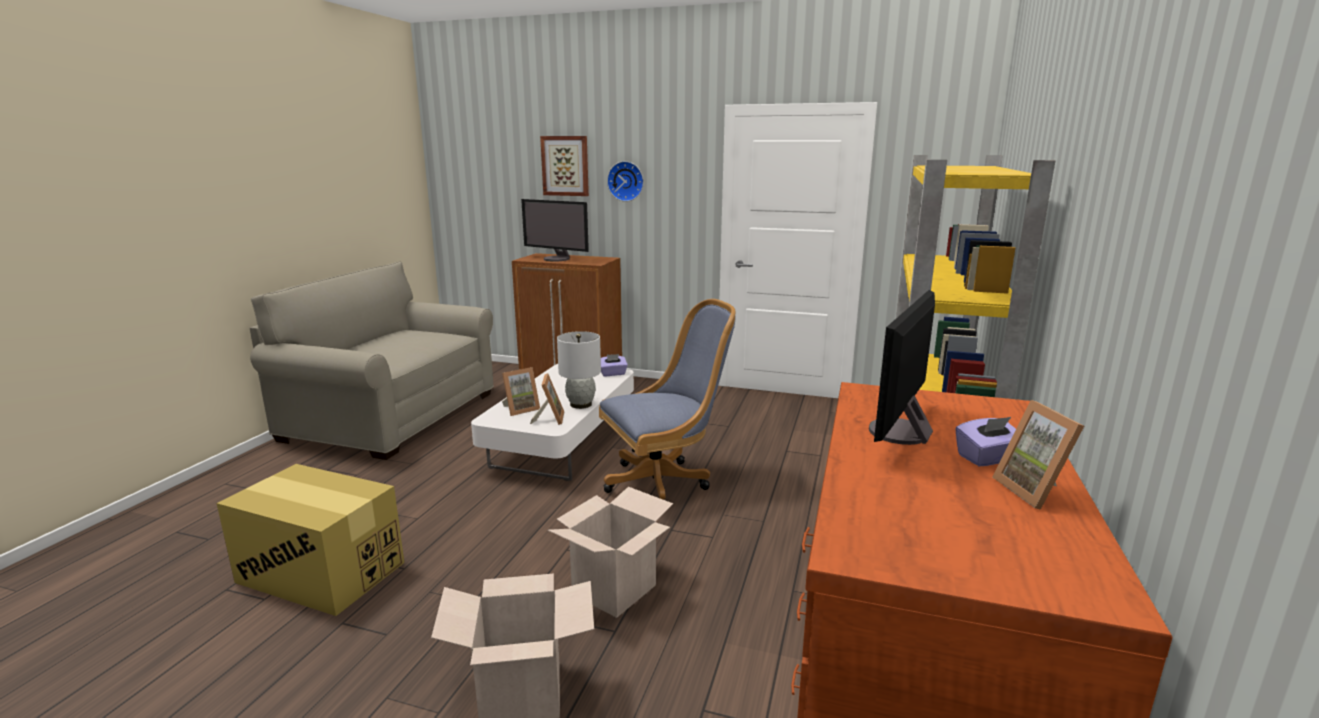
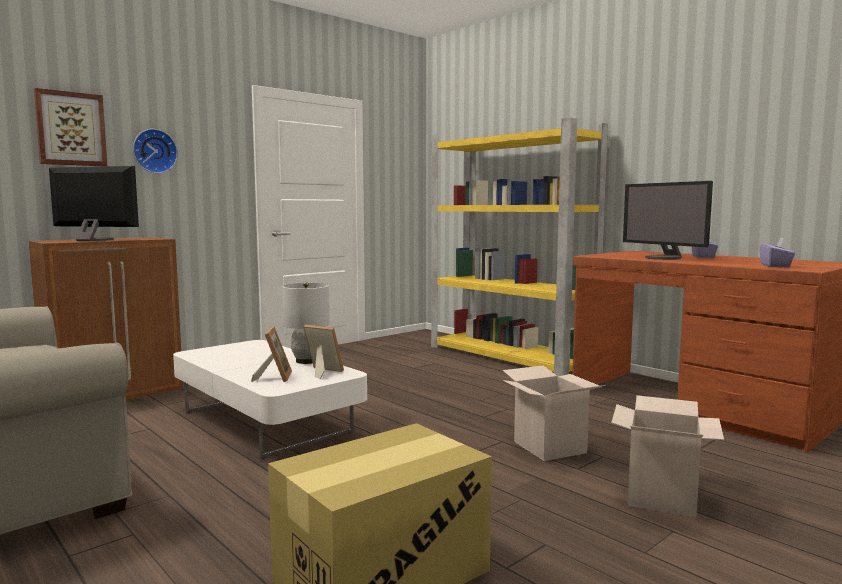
camera: 60 degrees left, 10 degrees down
(557, 259) = (94, 240): monitor -> monitor turned 135 degrees counterclockwise
(612, 374) = (253, 344): purple tissue box -> purple tissue box (775, 266)
(664, 481) = (406, 404): blue office chair -> none
(1035, 491) = (743, 258): picture frame -> none

